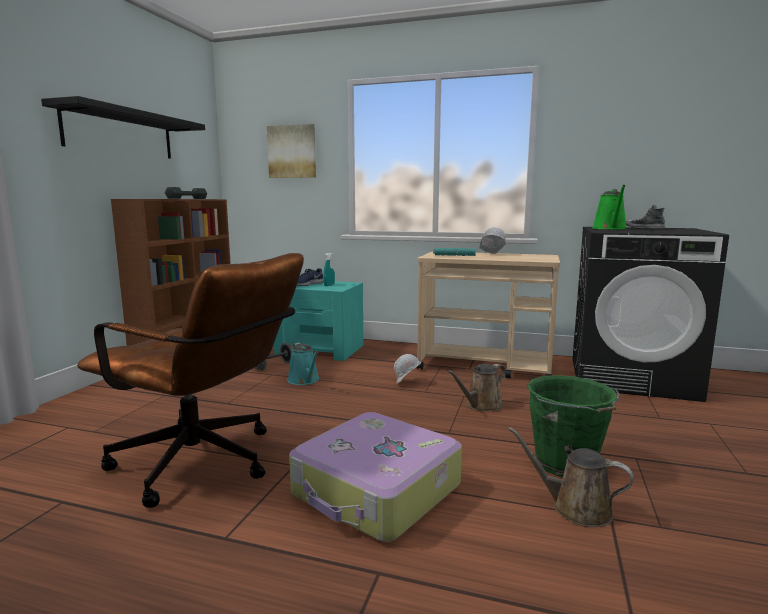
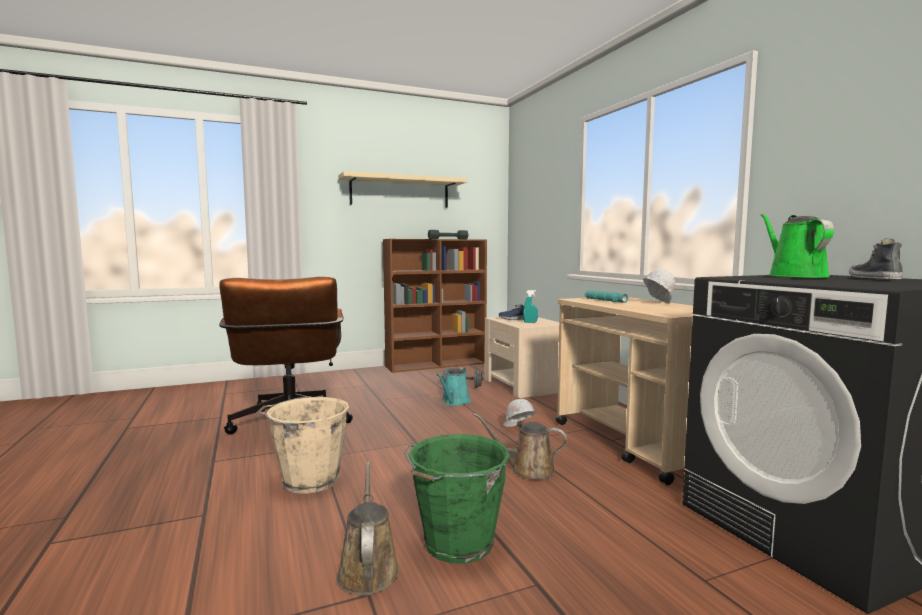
camera: 50 degrees right, 5 degrees down
(120, 133) = (400, 192): black shelf -> beige shelf
(292, 151) = (545, 194): picture -> none
(320, 349) = (524, 385): turquoise nightstand -> beige nightstand
(376, 491) = (308, 480): suitcase -> beige bucket
(610, 228) = (794, 276): green watering can -> green watering can turned 120 degrees clockwise

